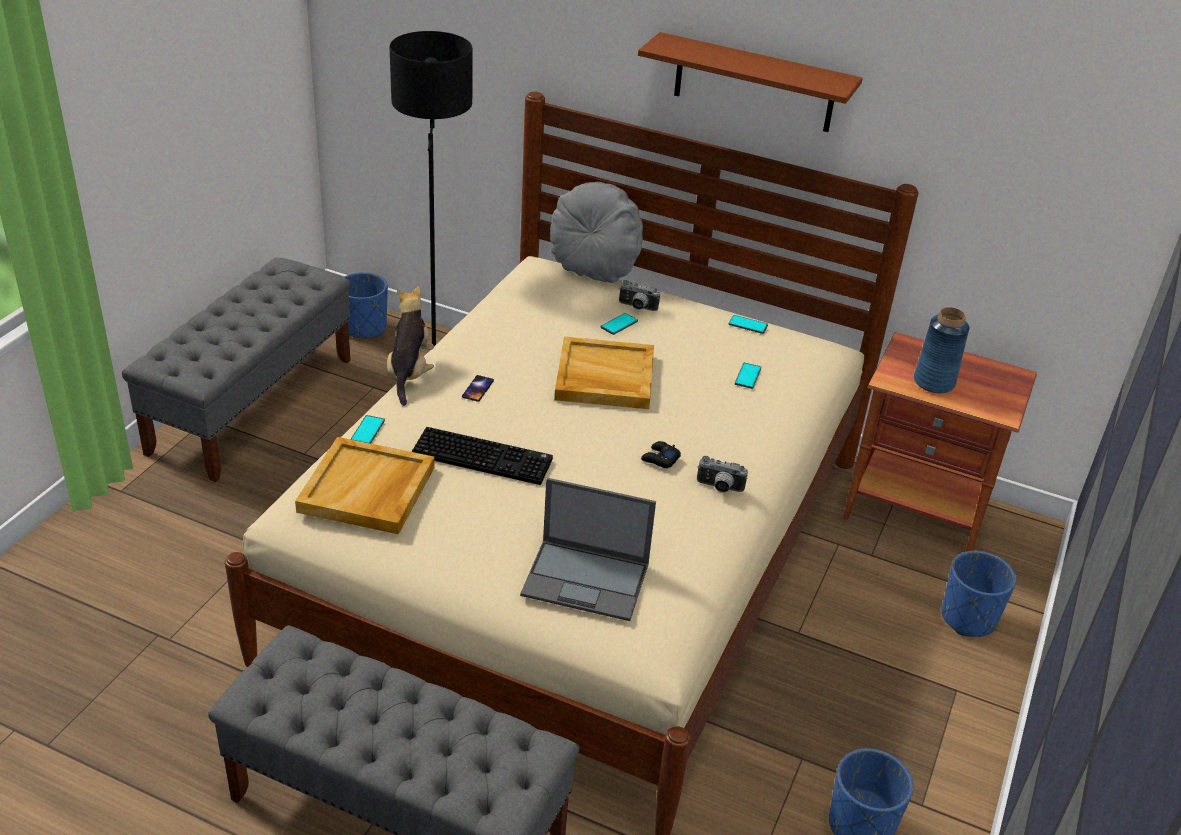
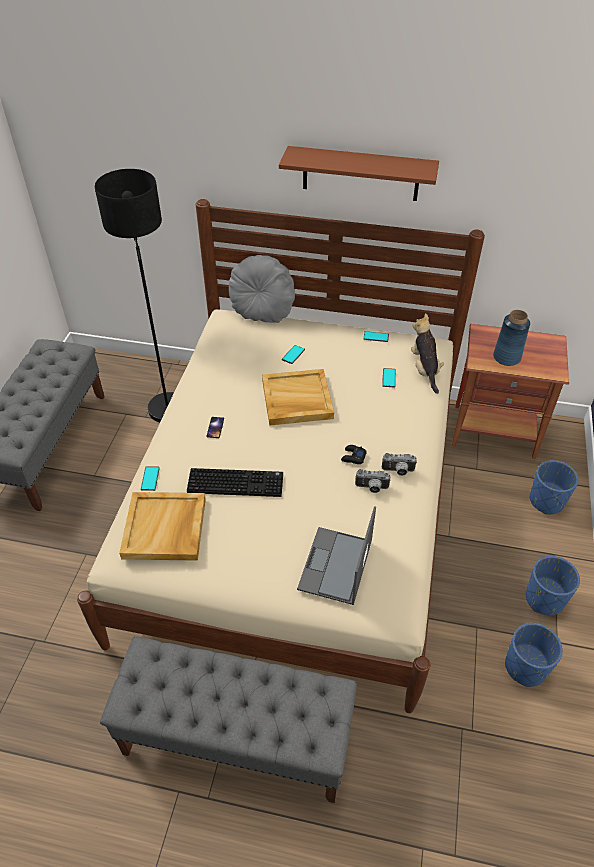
camera: 10 degrees left, 10 degrees up
(364, 328) = (107, 370): blue planter -> blue planter (544, 599)
(410, 373) = (164, 424): plush toy -> plush toy (424, 369)
(587, 580) = (335, 566): laptop -> laptop turned 105 degrees clockwise
(637, 308) = (300, 338): camera -> camera (371, 488)

